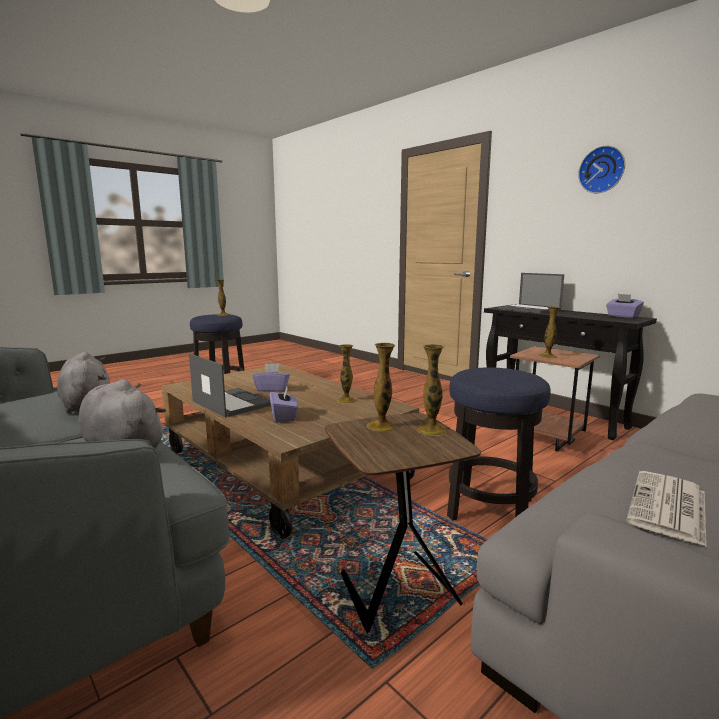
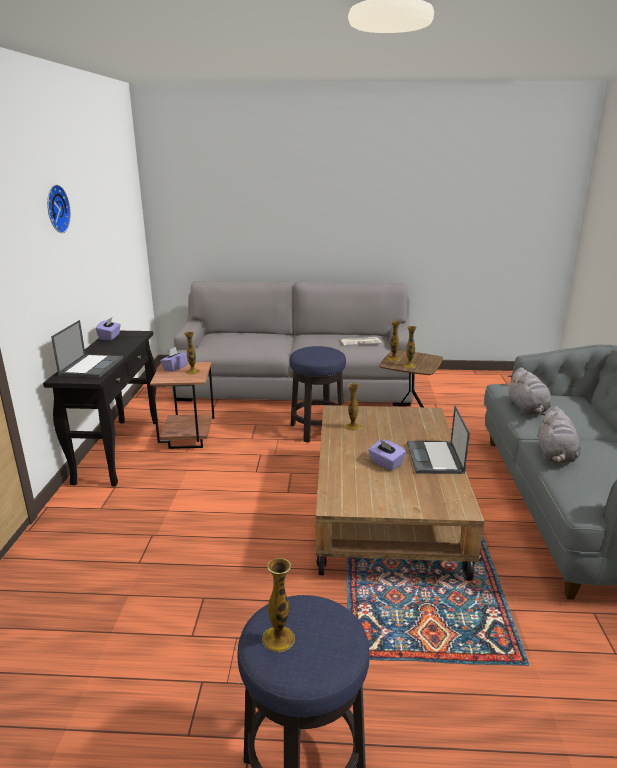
camera: 135 degrees left, 10 degrees up
(284, 417) = (412, 429): purple tissue box -> purple tissue box (175, 367)

